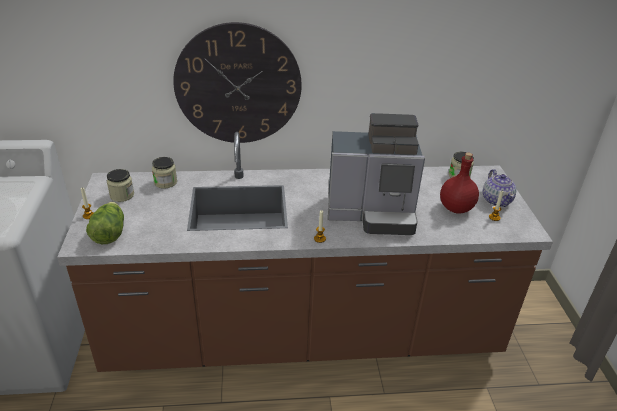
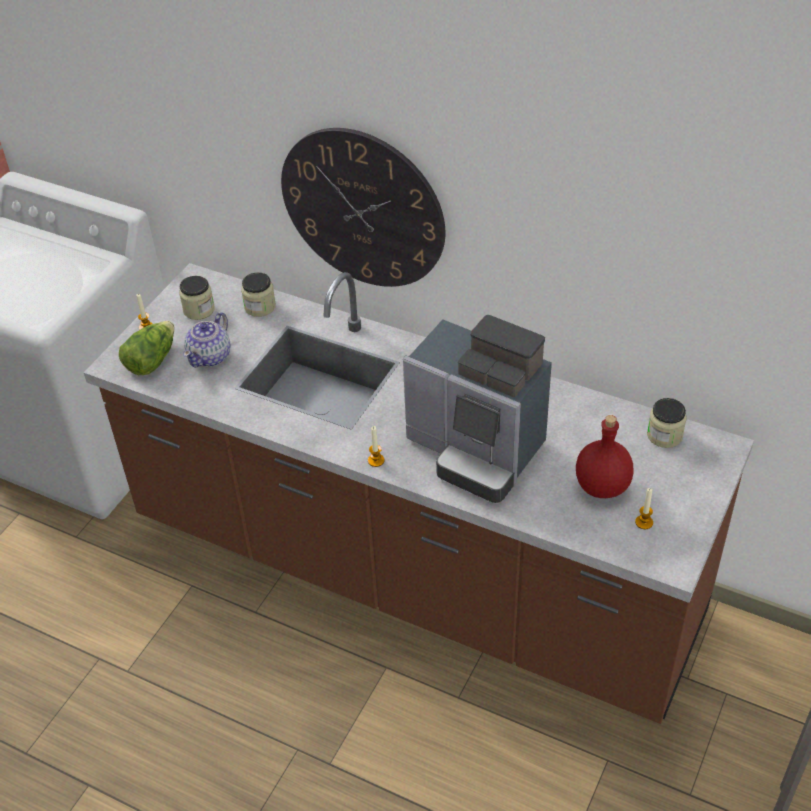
camera: 35 degrees right, 10 degrees up
(496, 200) = (678, 497): teapot -> teapot (210, 356)

